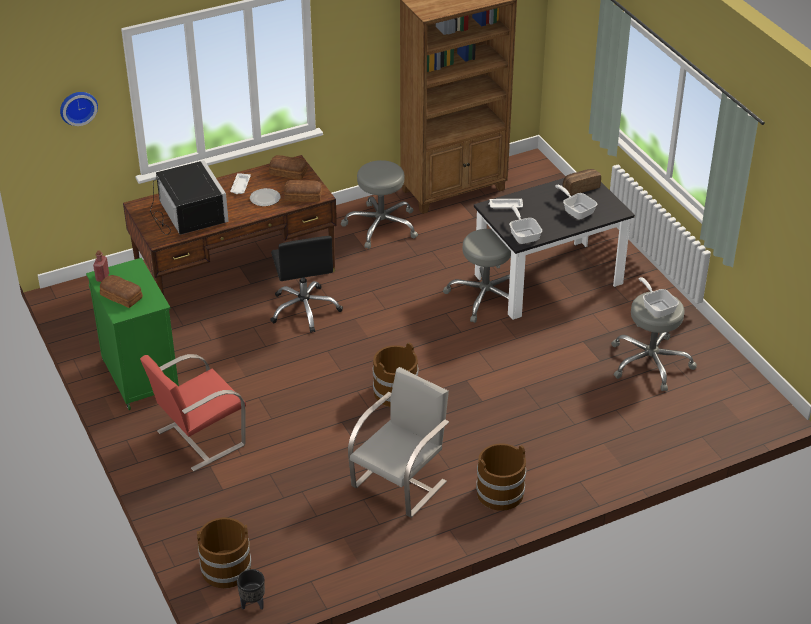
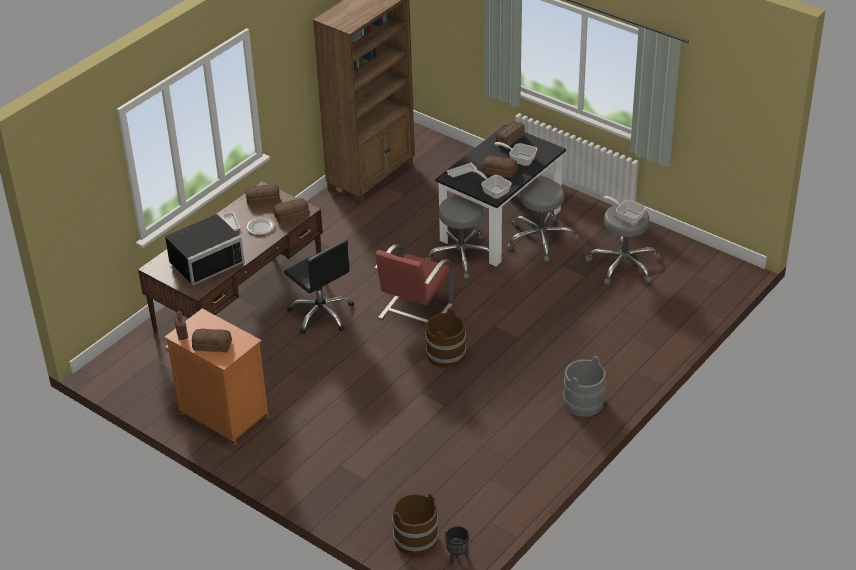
camera: 25 degrees left, 0 degrees up
(78, 107) = (90, 192): wall clock -> none
(139, 376) = (222, 415): green cabinet -> orange cabinet
(188, 214) = (204, 261): black microwave -> black microwave turned 105 degrees clockwise
(199, 439) = (314, 447): red chair -> red chair (414, 312)
(381, 226) = (333, 225): grey stool -> grey stool (540, 239)
(400, 483) = (503, 423): grey chair -> none
(500, 493) = (583, 402): brown bucket -> grey bucket
(546, 217) = (500, 171): none -> bread

